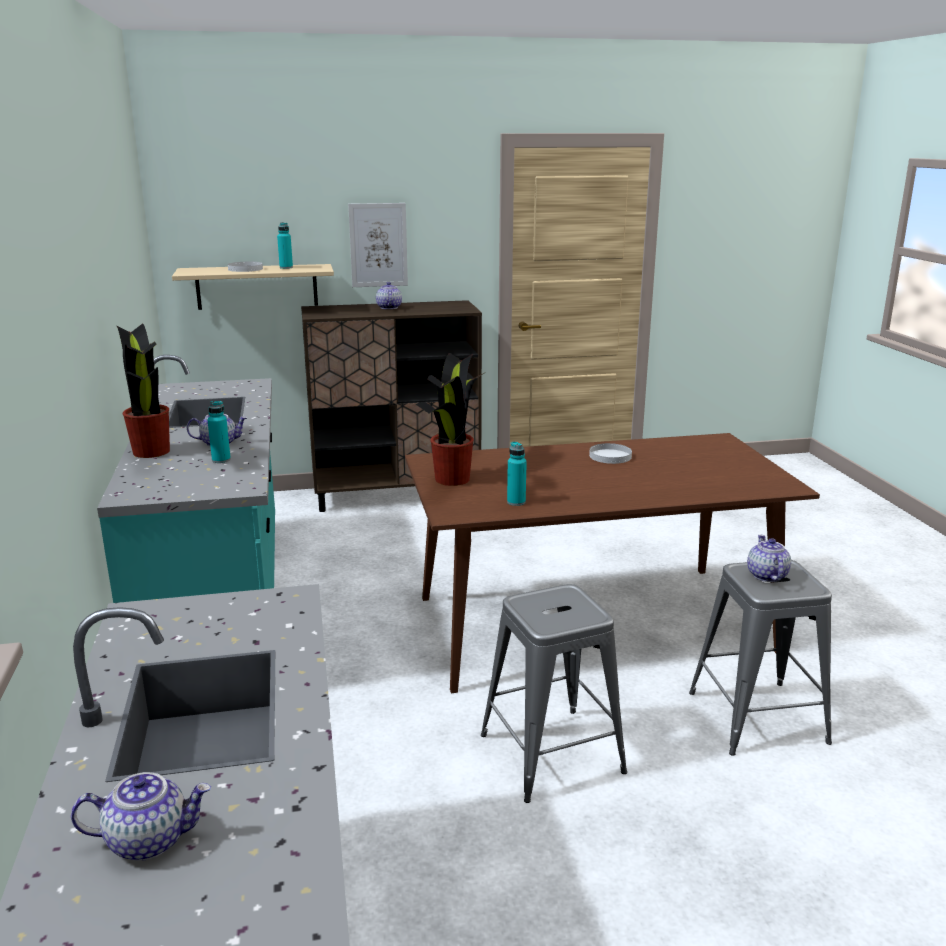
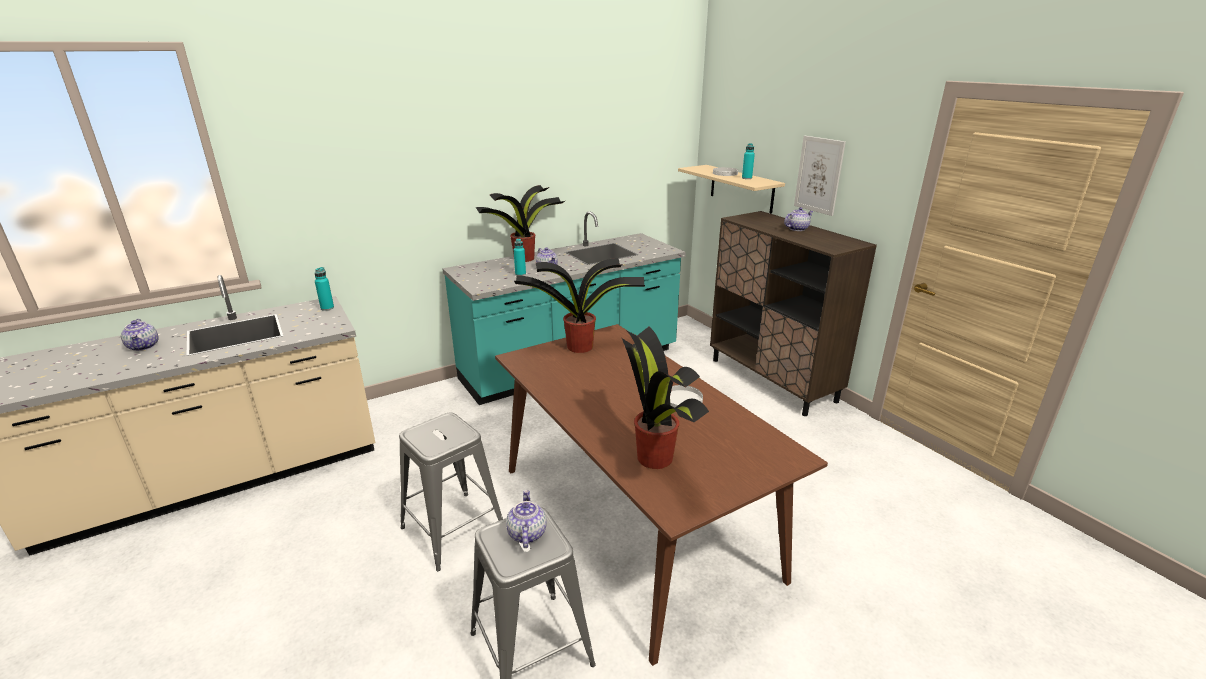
camera: 70 degrees right, 5 degrees up
(516, 502) = (549, 375): turquoise bottle -> turquoise bottle (327, 308)
(705, 481) = (654, 456): none -> potted plant
(766, 575) = (526, 533): teapot -> teapot turned 75 degrees counterclockwise

